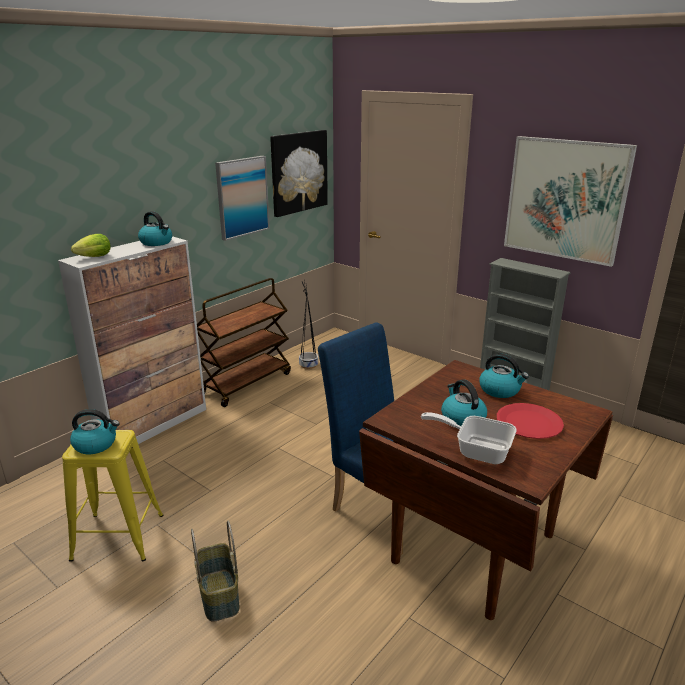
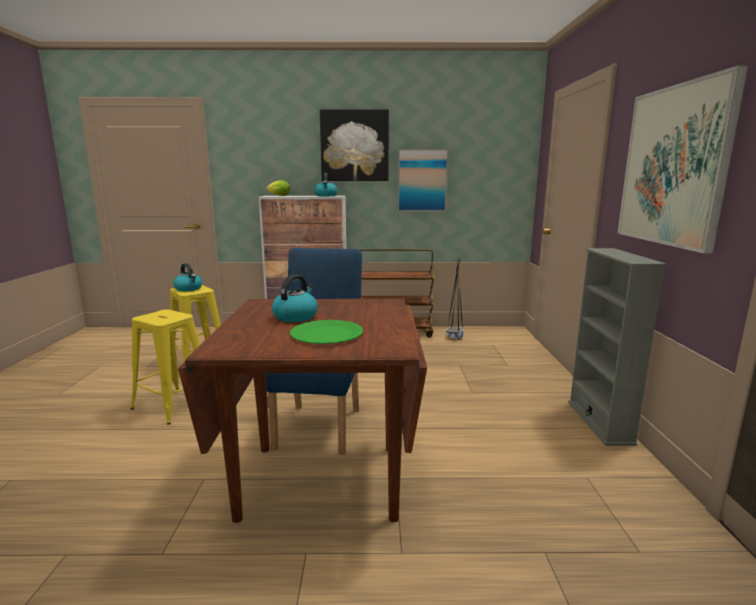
camera: 50 degrees right, 10 degrees down
(220, 595) = (173, 405): basket -> yellow stool
(298, 172) = (489, 169): picture -> picture (354, 146)
(476, 450) = (247, 328): frying pan -> none
(500, 390) = (374, 317): kettle -> none
(529, 422) = (327, 334): red plate -> green plate

